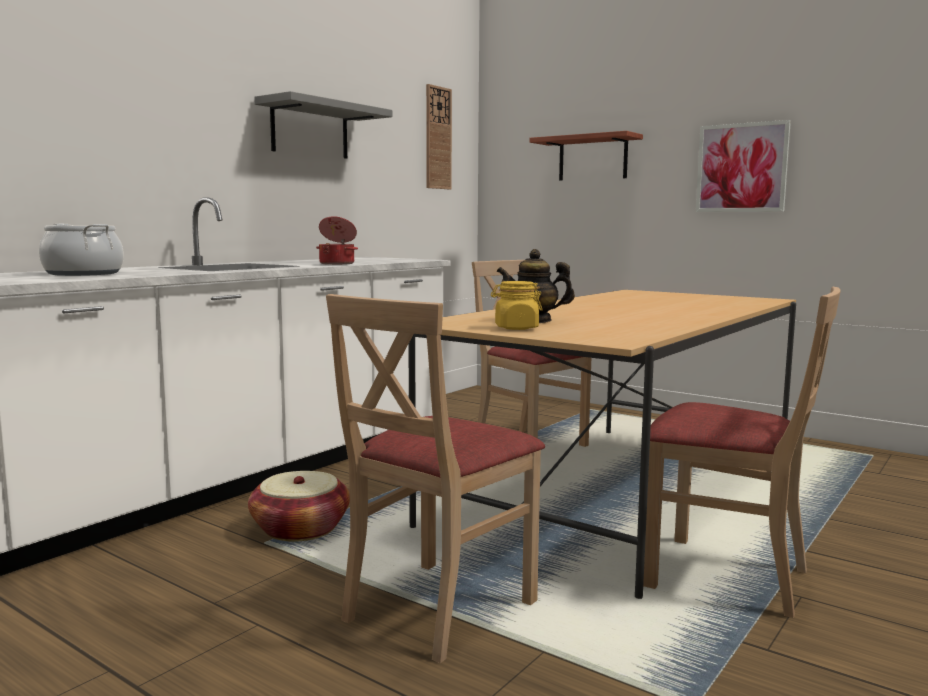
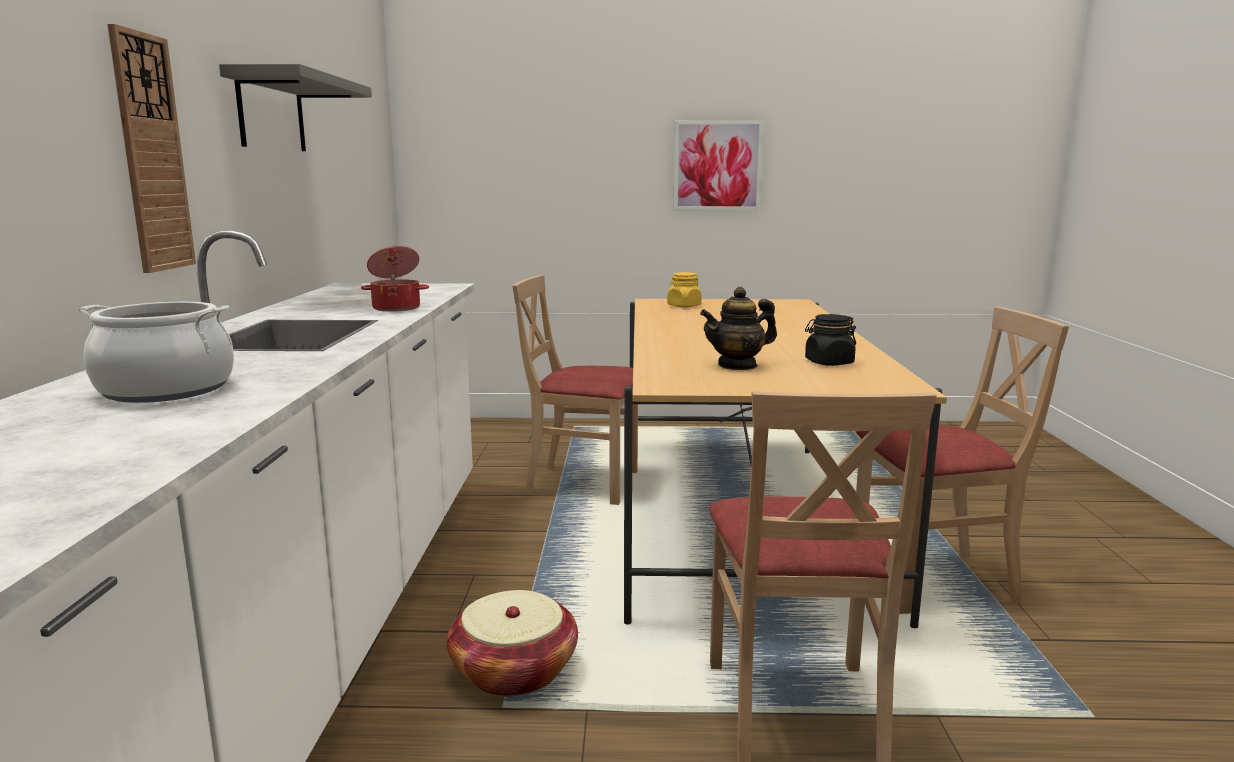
camera: 35 degrees left, 5 degrees up
(438, 138) = (366, 118): wall clock -> wall clock (151, 154)
(516, 328) = (763, 380): yellow jar -> yellow jar (684, 306)
(593, 158) = (551, 149): shelf -> none
(618, 326) = (828, 363): none -> black jar

